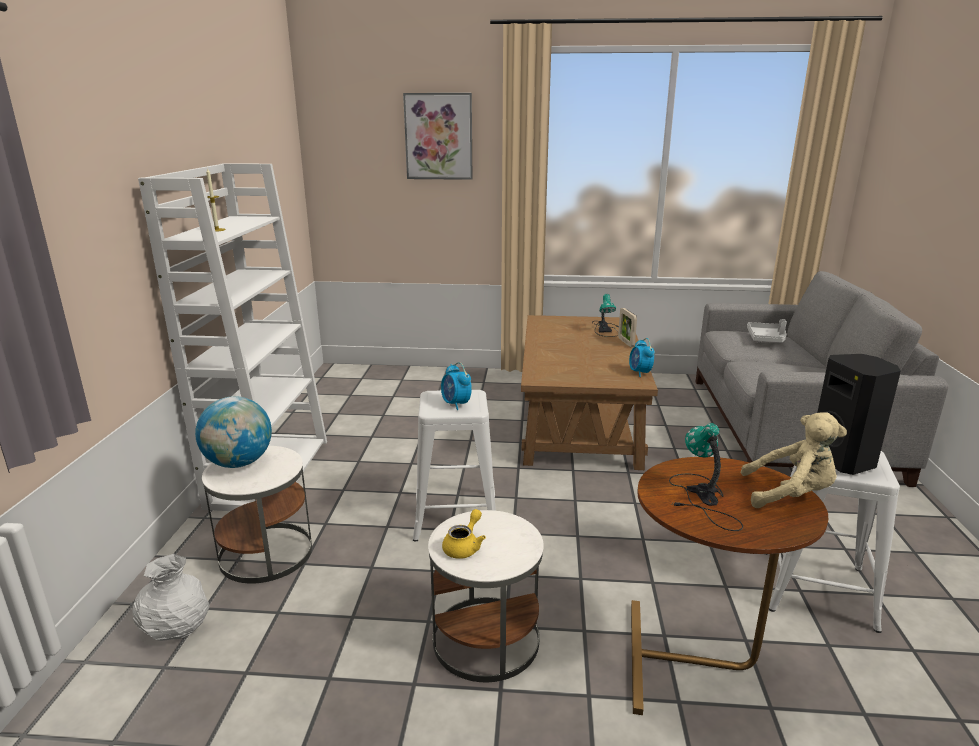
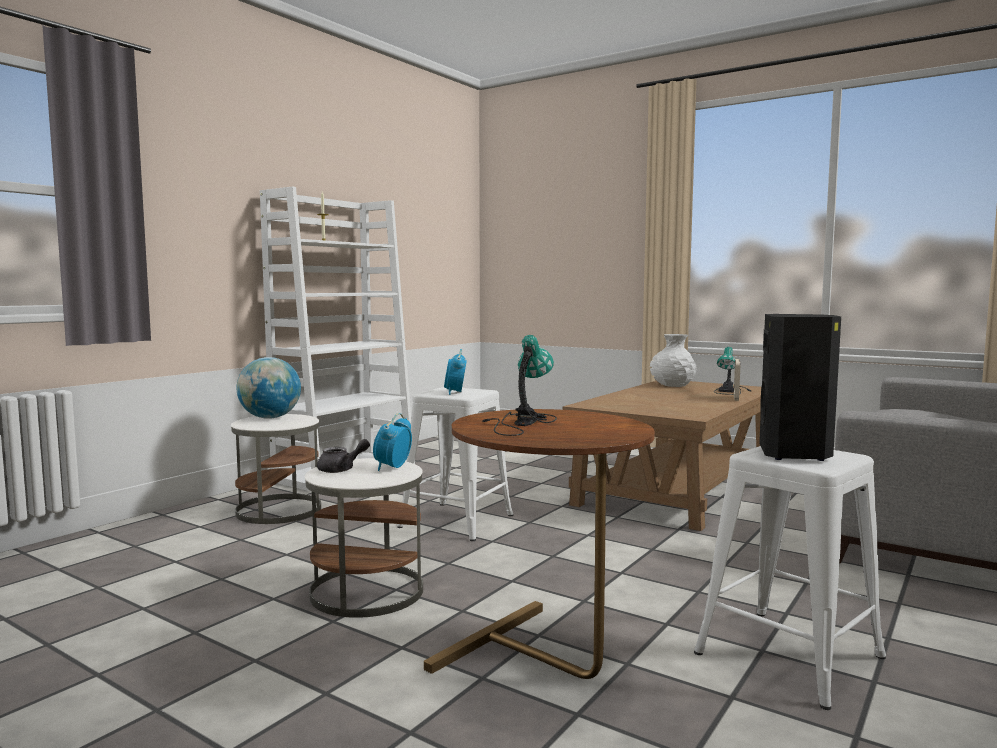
camera: 30 degrees right, 15 degrees down
(176, 629) = (168, 531): white vase -> white vase (672, 385)
(439, 136) = (592, 200): picture -> none
(464, 546) = (341, 469): yellow teapot -> grey teapot
(640, 373) = (708, 412): alarm clock -> alarm clock (392, 467)
(766, 339) = (943, 414): grey tray -> none
(790, 495) = (620, 432): beige plush toy -> none

